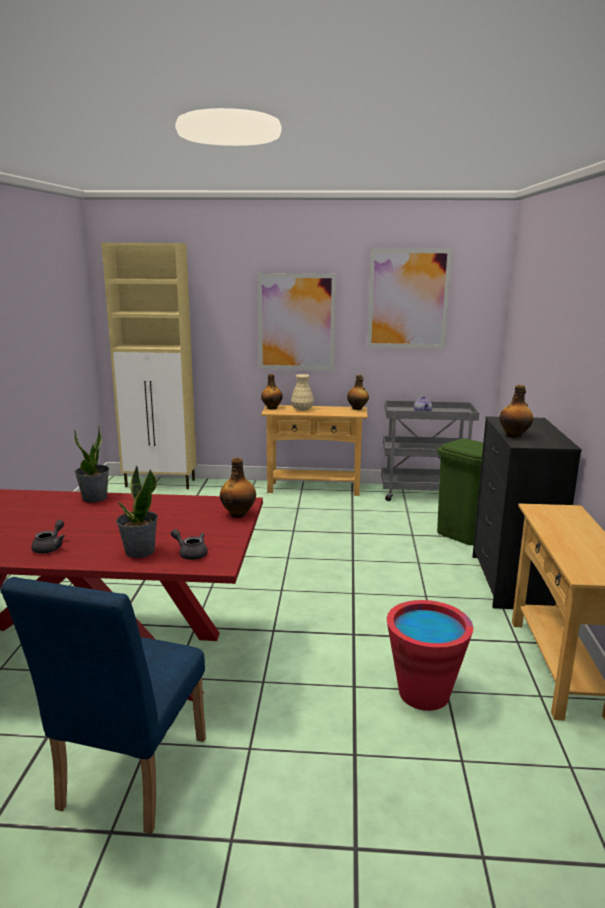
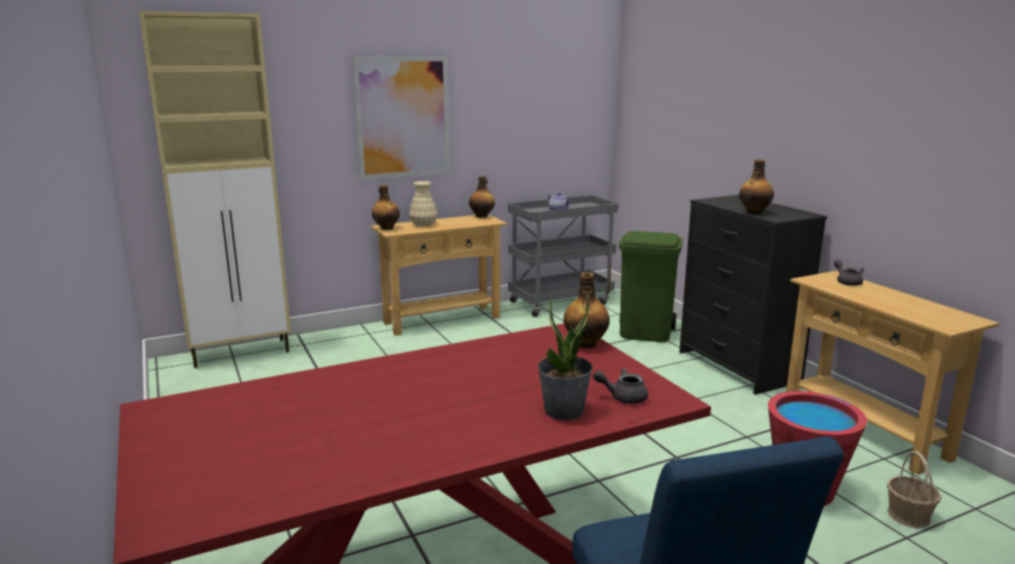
camera: 30 degrees left, 0 degrees up
(50, 547) = (446, 438): grey teapot -> grey teapot (847, 282)
(95, 498) = (380, 366): potted plant -> none
(408, 299) = (524, 83): picture -> none
(490, 746) = (908, 516): none -> basket

